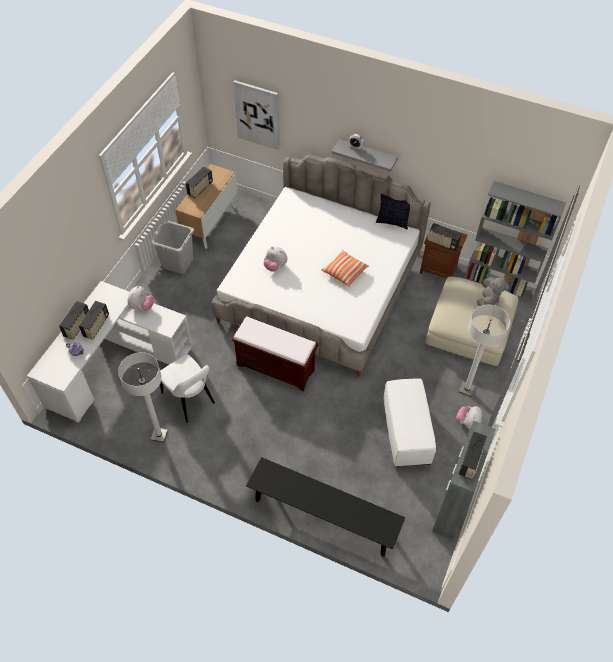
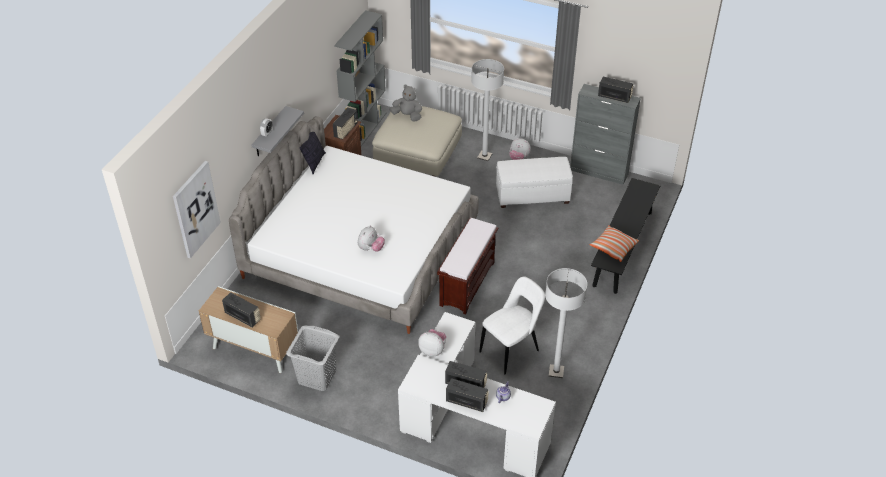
camera: 90 degrees left, 10 degrees down
(345, 272) = (380, 197): pillow -> pillow (613, 248)

